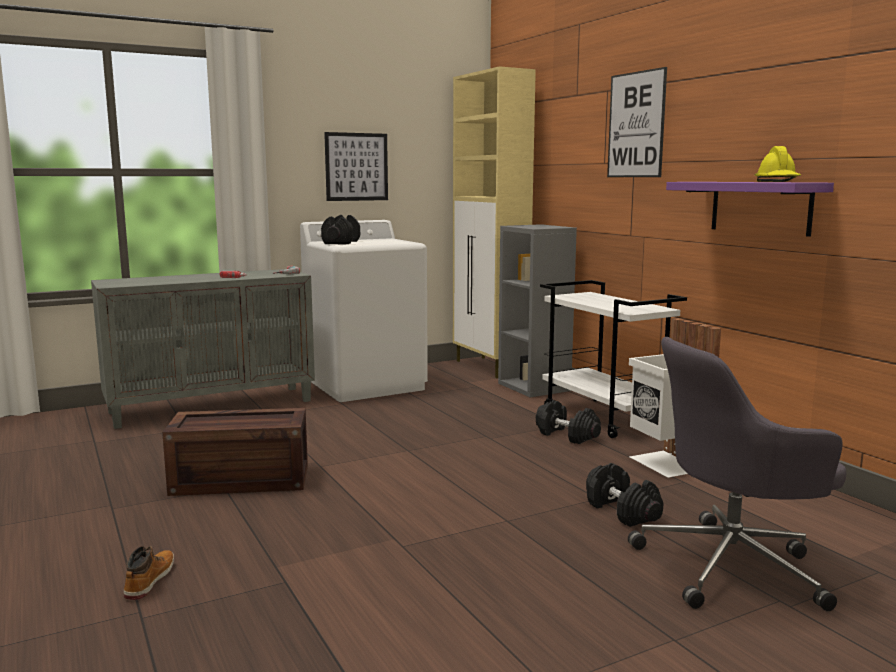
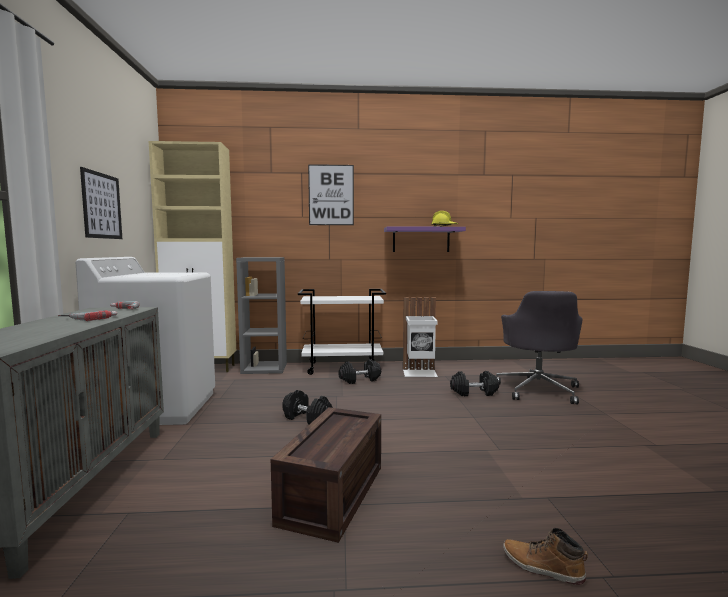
camera: 65 degrees left, 5 degrees down
(341, 242) = (144, 275): black dumbbell -> black dumbbell (307, 418)

